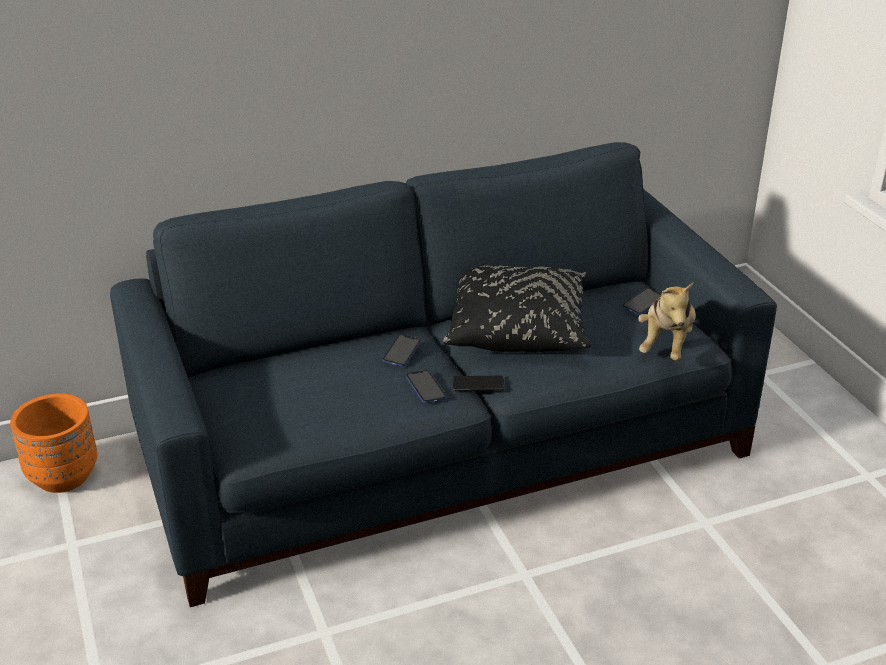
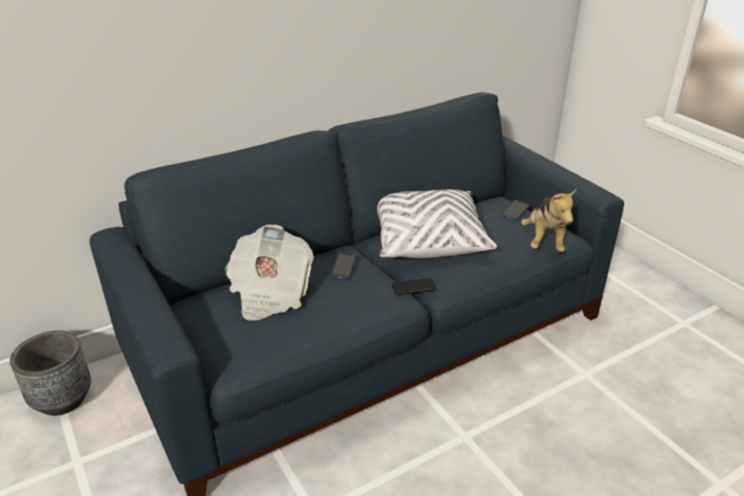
camera: 10 degrees left, 0 degrees up
(63, 476) = (63, 399): orange planter -> grey planter
(306, 373) = (270, 292): none -> newspaper
(425, 388) = (372, 294): phone -> none
(516, 328) = (427, 239): black pillow -> white pillow

